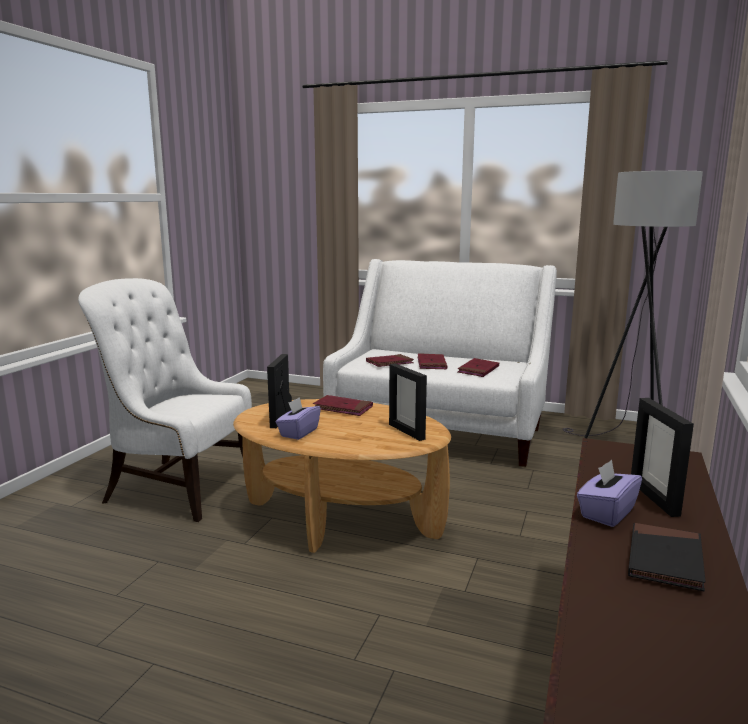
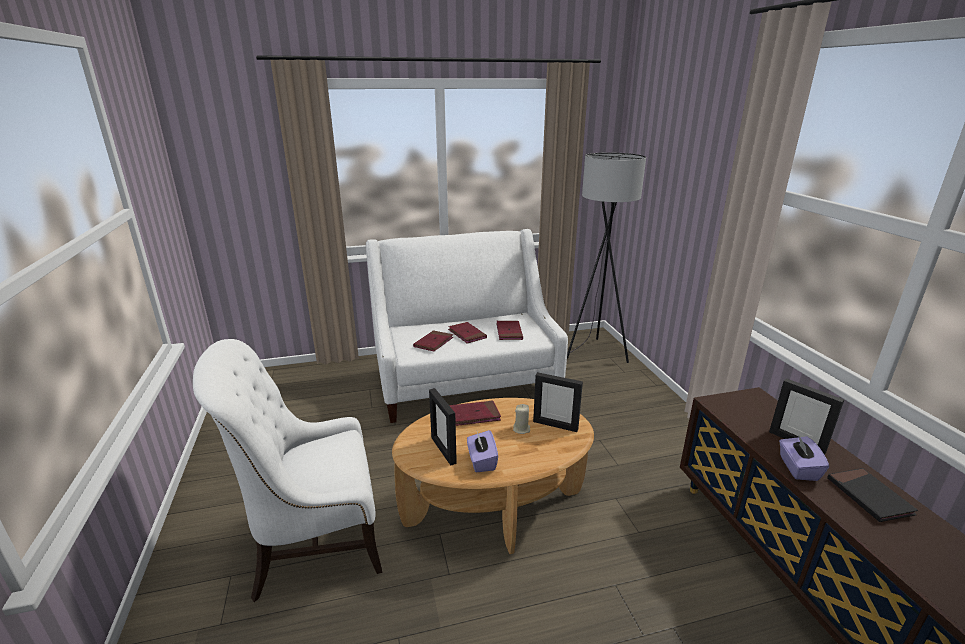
camera: 35 degrees left, 10 degrees up
(369, 426) = (521, 429): none -> beige candle

